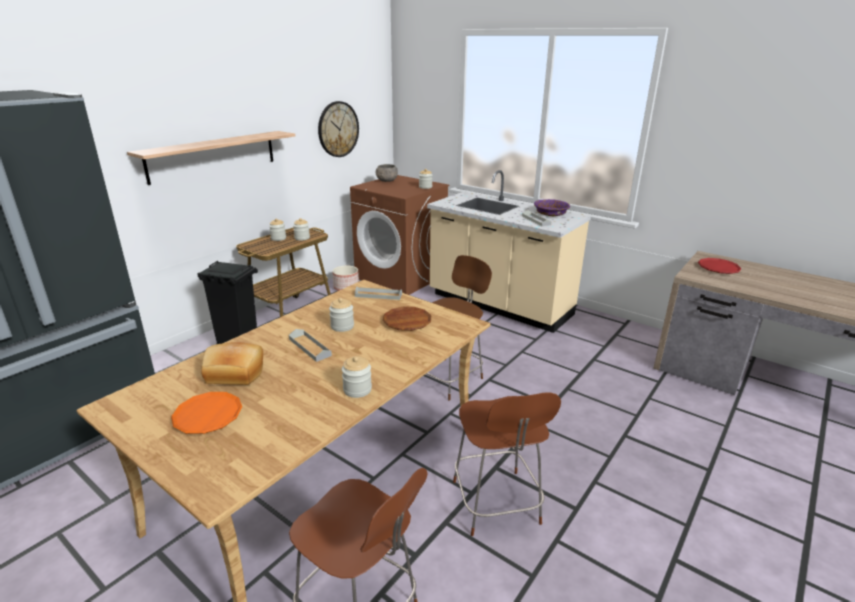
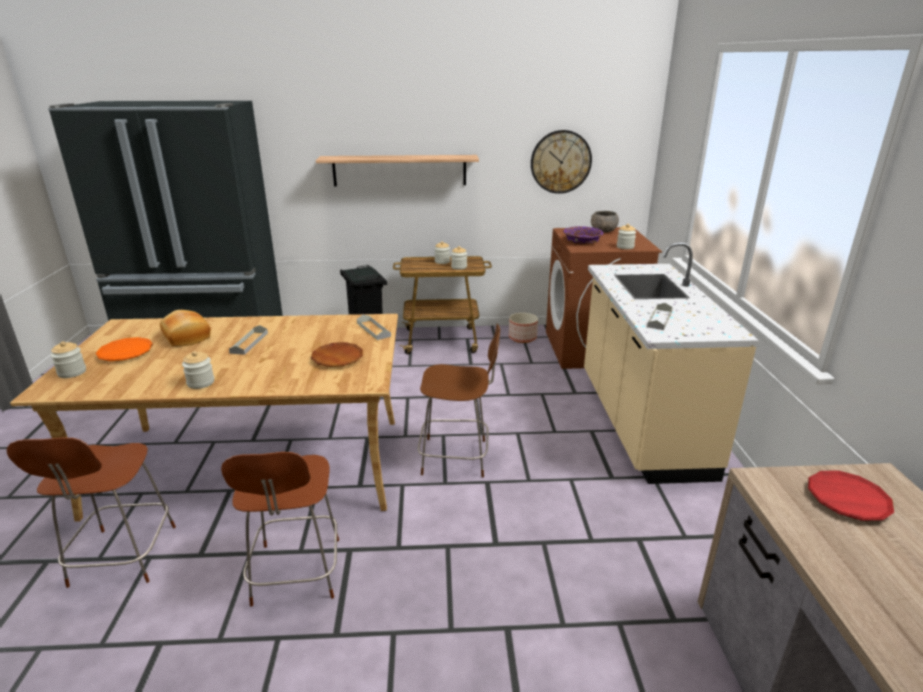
camera: 50 degrees right, 0 degrees up
(342, 326) = (297, 339): jar -> jar (72, 372)
(496, 505) = (296, 574): brown chair -> brown chair turned 45 degrees counterclockwise
(551, 213) = (705, 319): purple bowl -> purple bowl (582, 242)

